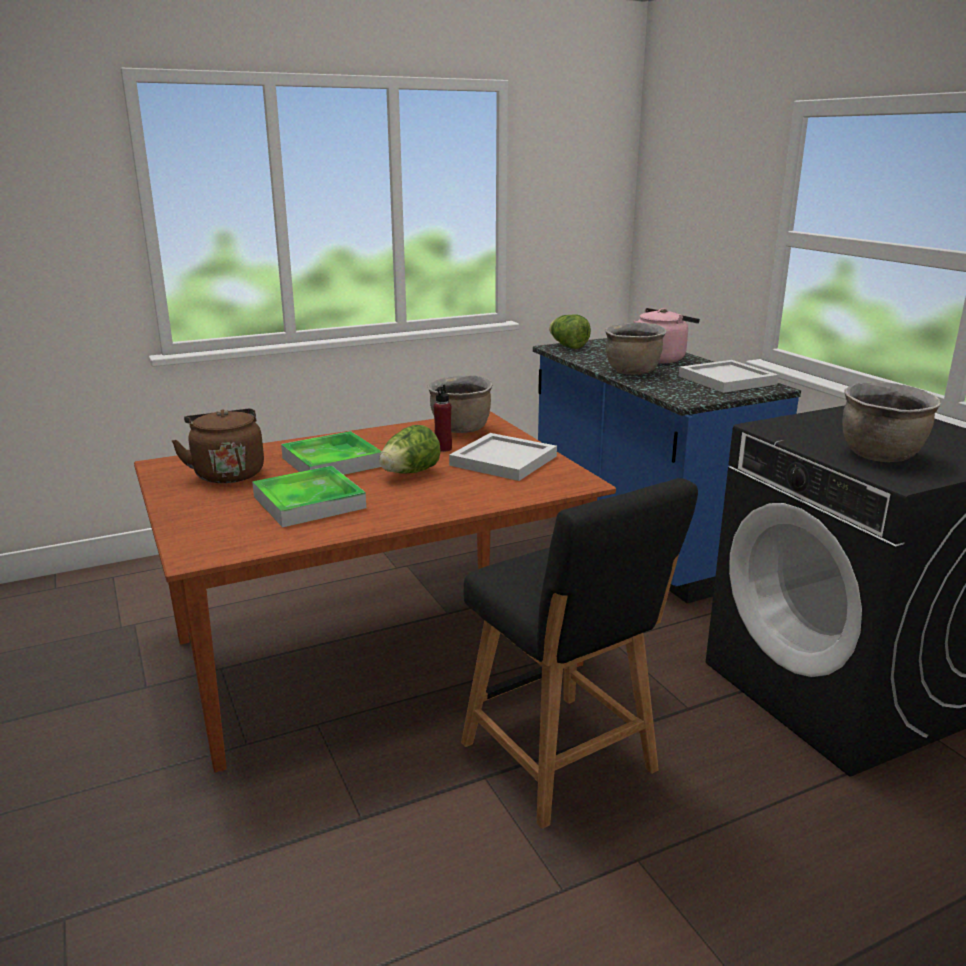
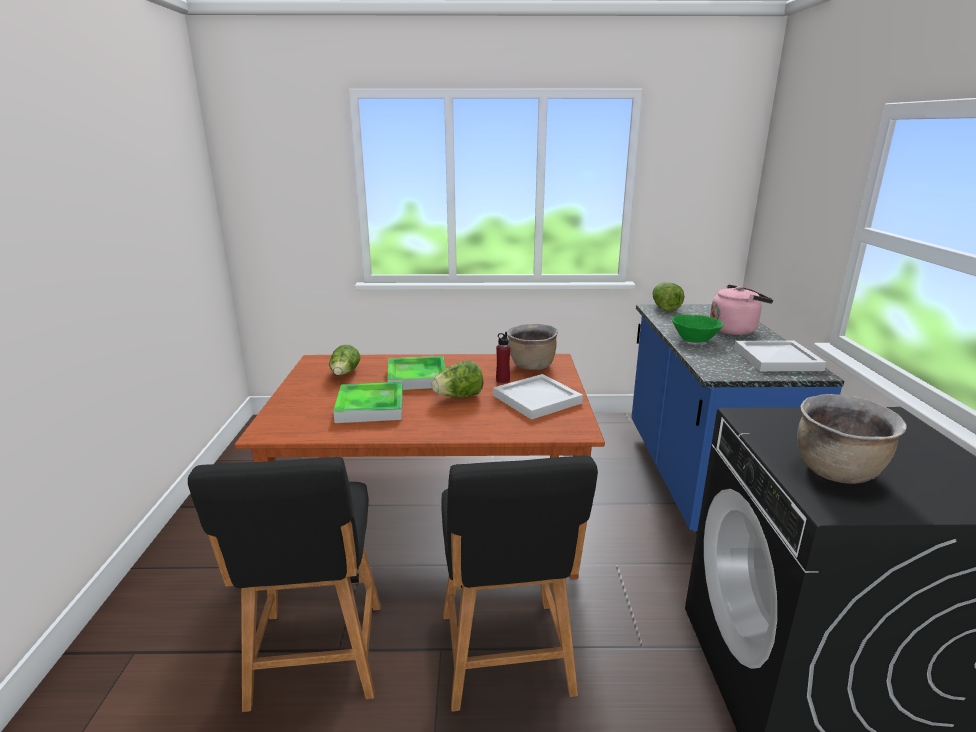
camera: 25 degrees right, 0 degrees up
(227, 473) = (345, 374): brown kettle -> lettuce
(342, 837) = (316, 660): none -> black stool
(632, 372) = (695, 339): brown cooking pot -> green bowl

